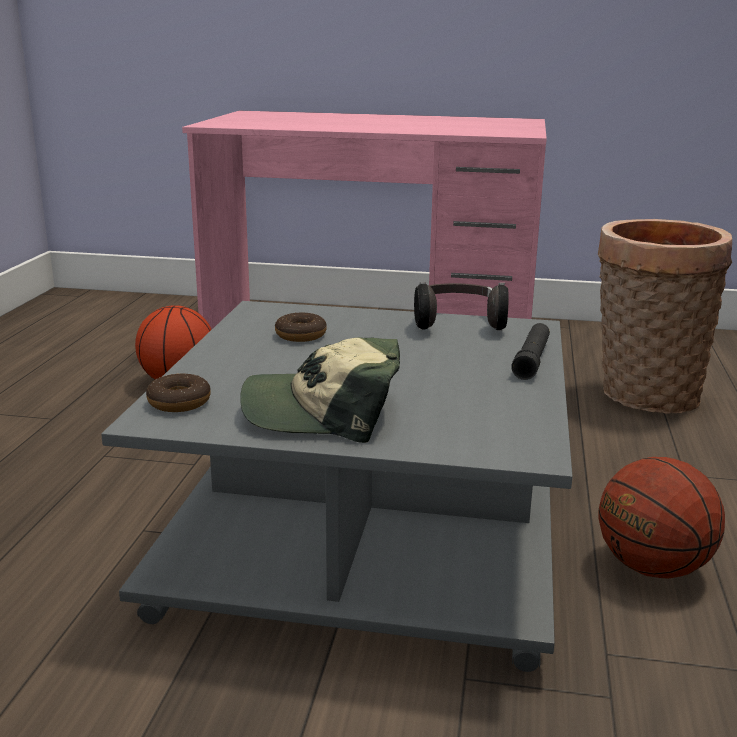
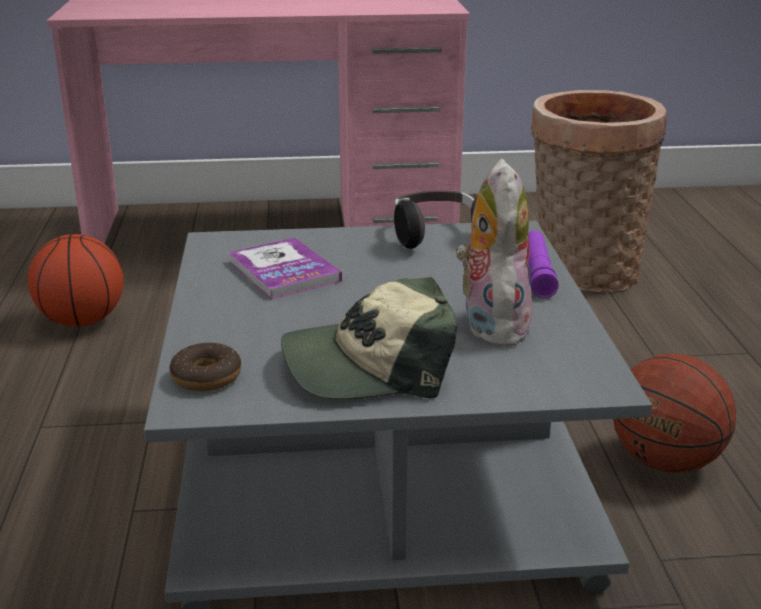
camera: 15 degrees left, 5 degrees up
(300, 335) = (283, 271): donut -> book
(457, 394) = (490, 325): none -> plush toy
(531, 360) = (538, 273): black flashlight -> purple flashlight

